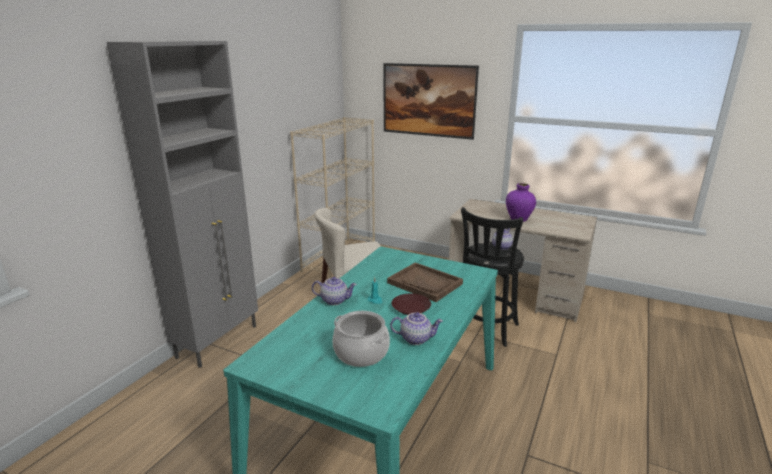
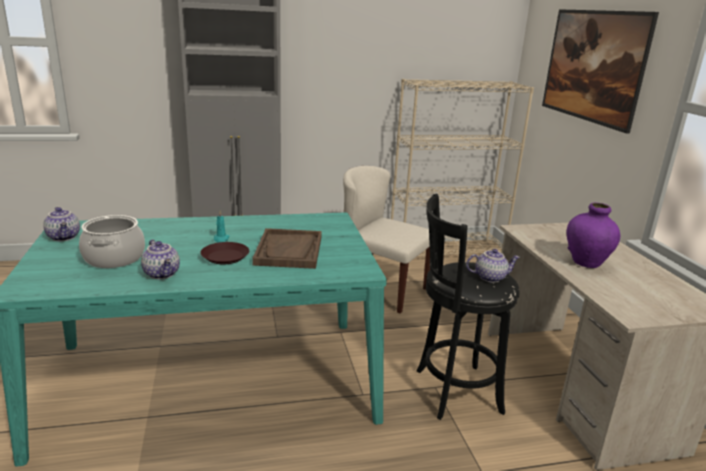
camera: 50 degrees right, 0 degrees up
(335, 300) = (201, 224): teapot -> teapot (64, 237)

